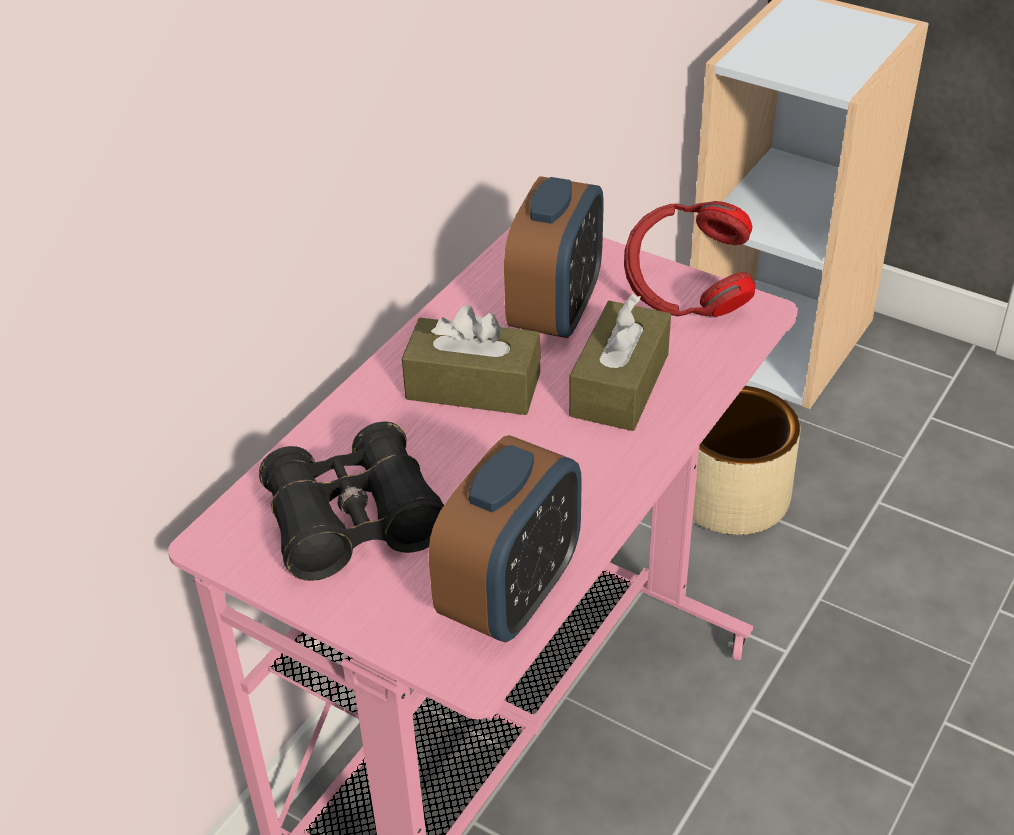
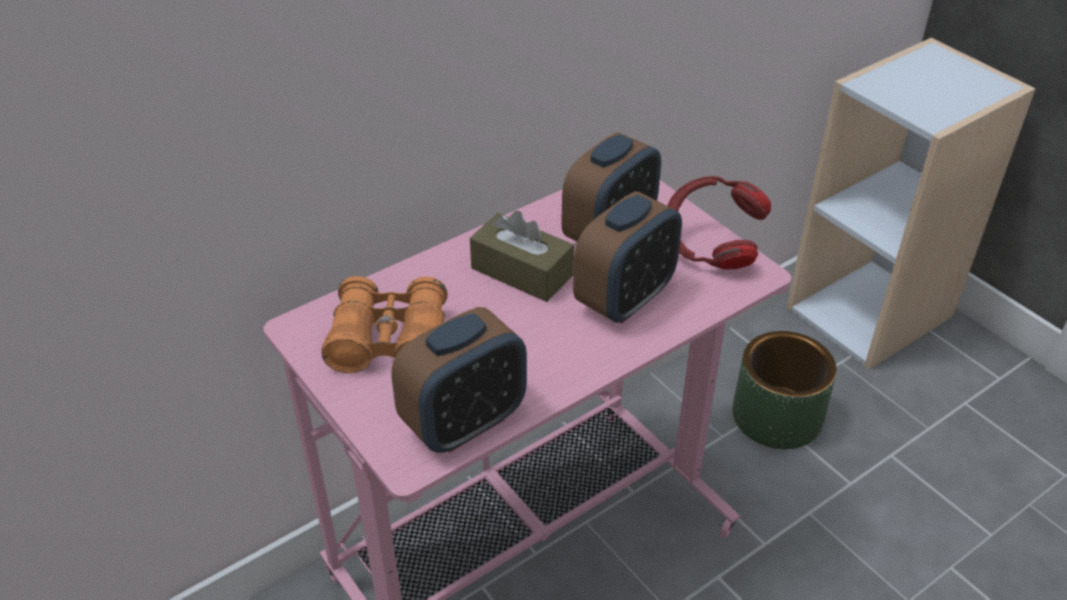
camera: 20 degrees right, 0 degrees up
(354, 522) = (390, 341): black binoculars -> orange binoculars
(619, 385) = (625, 299): brown tissue box -> alarm clock
(732, 498) = (776, 418): beige planter -> green planter

